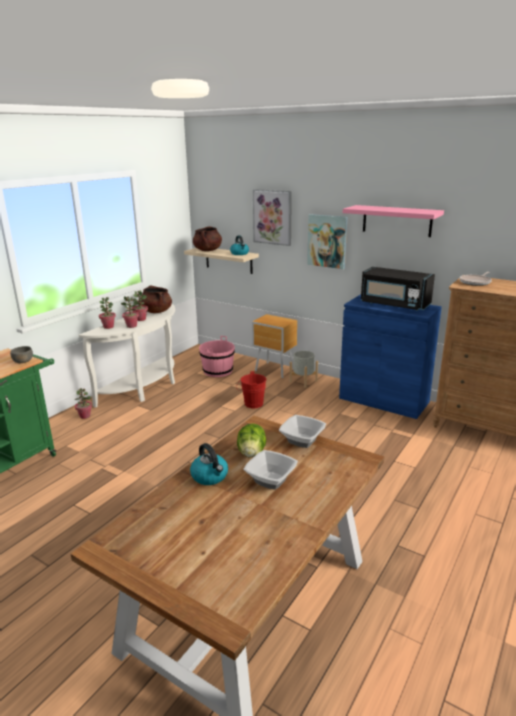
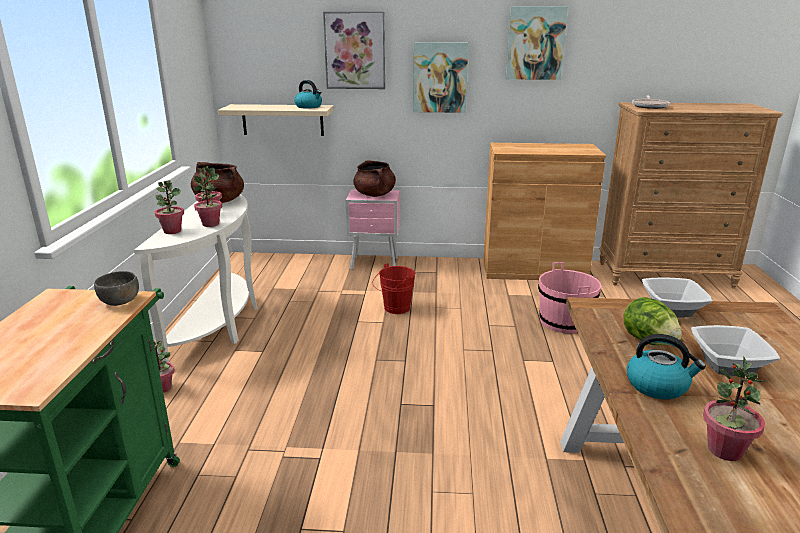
camera: 30 degrees left, 0 degrees up
(183, 516) = (724, 450): none -> potted plant
(207, 250) = (253, 107): brown cooking pot -> brown cooking pot (375, 195)
(218, 371) = (301, 280): pink bucket -> pink bucket (564, 322)
(275, 371) = (375, 264): brown nightstand -> pink nightstand
(303, 381) = (424, 269): grey planter -> none
(383, 400) = (533, 270): blue cabinet -> brown cabinet
(394, 304) = (547, 147): black microwave -> none
(397, 220) = (535, 43): pink shelf -> picture

